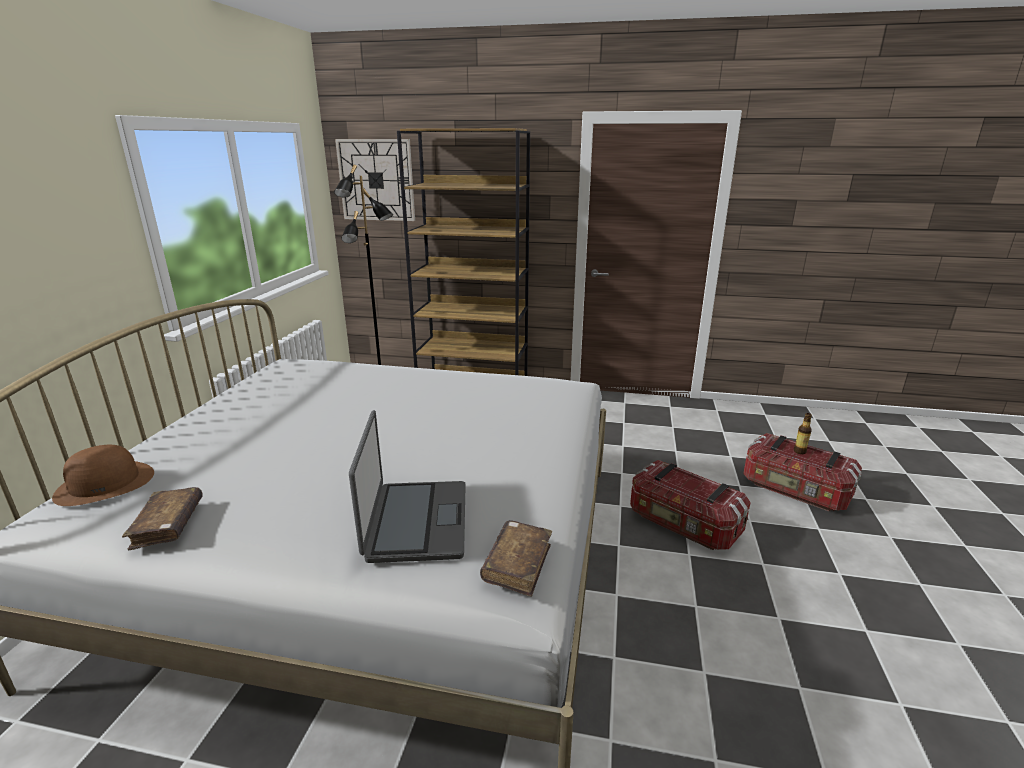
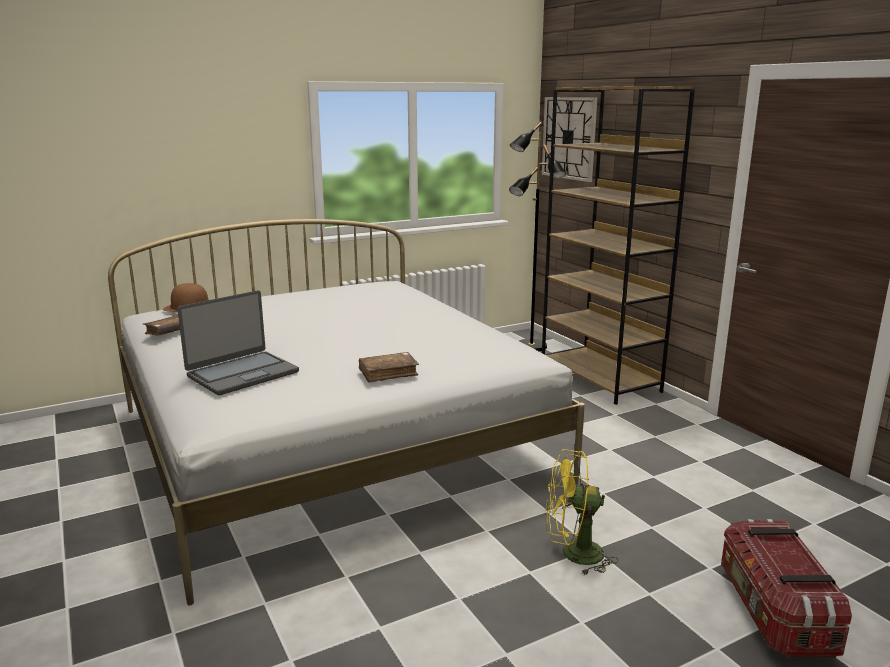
camera: 50 degrees right, 5 degrees down
(517, 564) = (232, 411): brown book -> brown book (388, 373)
(683, 524) = (573, 554): storage box -> yellow fan
(799, 451) = (787, 554): bottle -> none

